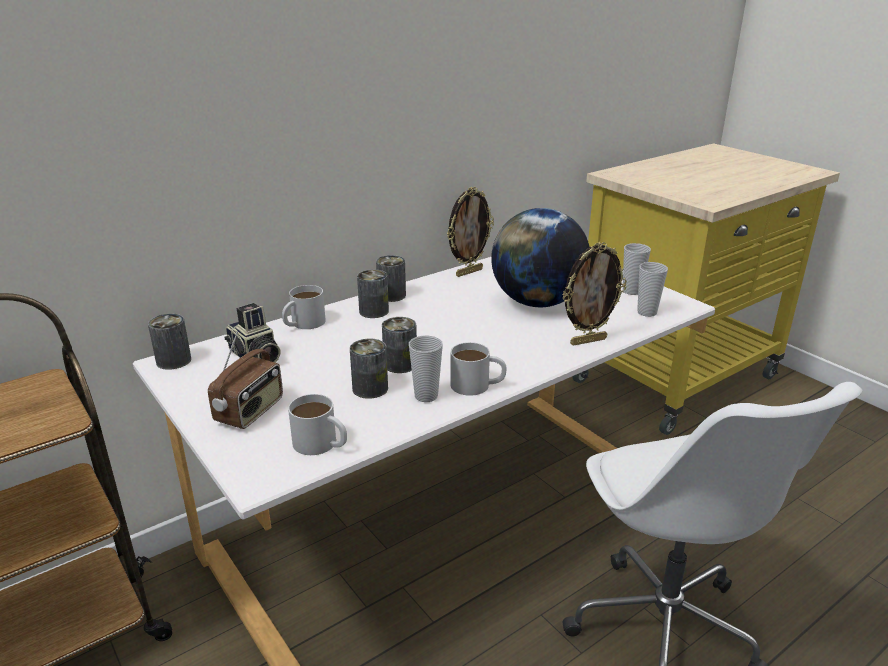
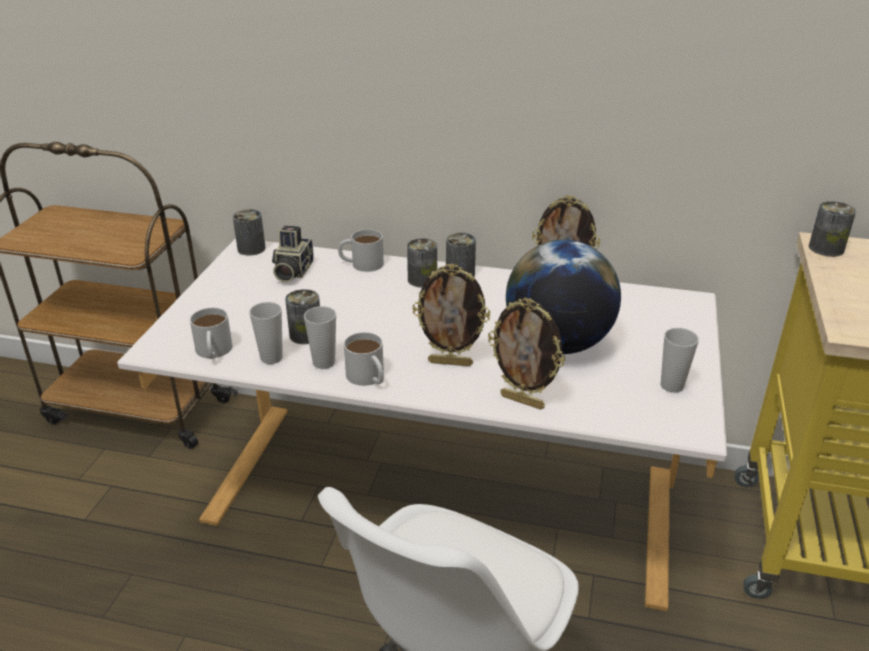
camera: 50 degrees right, 5 degrees up
(250, 412) = (223, 307): radio -> none
(400, 364) = (356, 330): can -> can (826, 248)
(504, 346) = (450, 362): none -> picture frame
(647, 312) = (637, 413): cup -> cup (271, 358)

